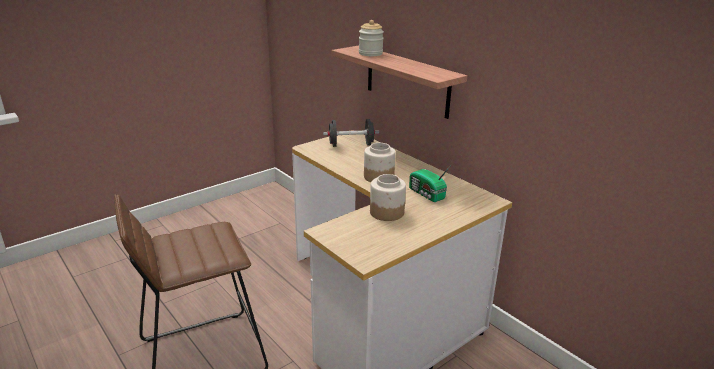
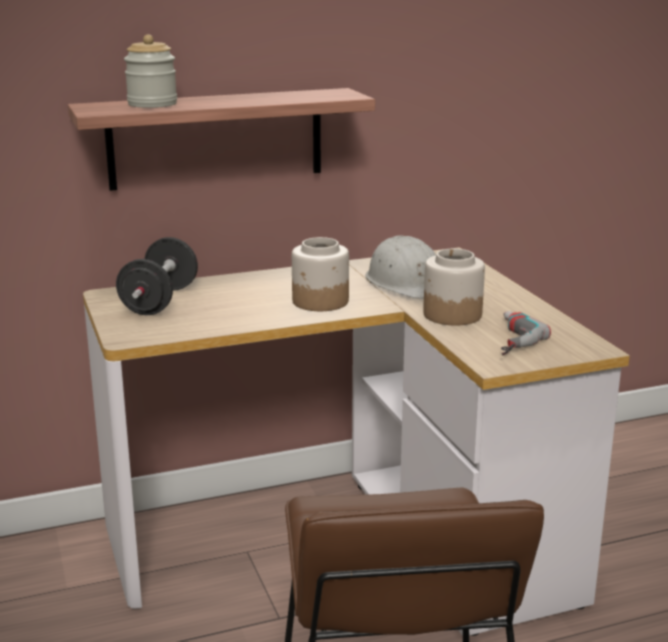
camera: 70 degrees left, 5 degrees down
(360, 231) = (505, 339): none -> power drill
(426, 194) = (407, 283): radio -> white hard hat

